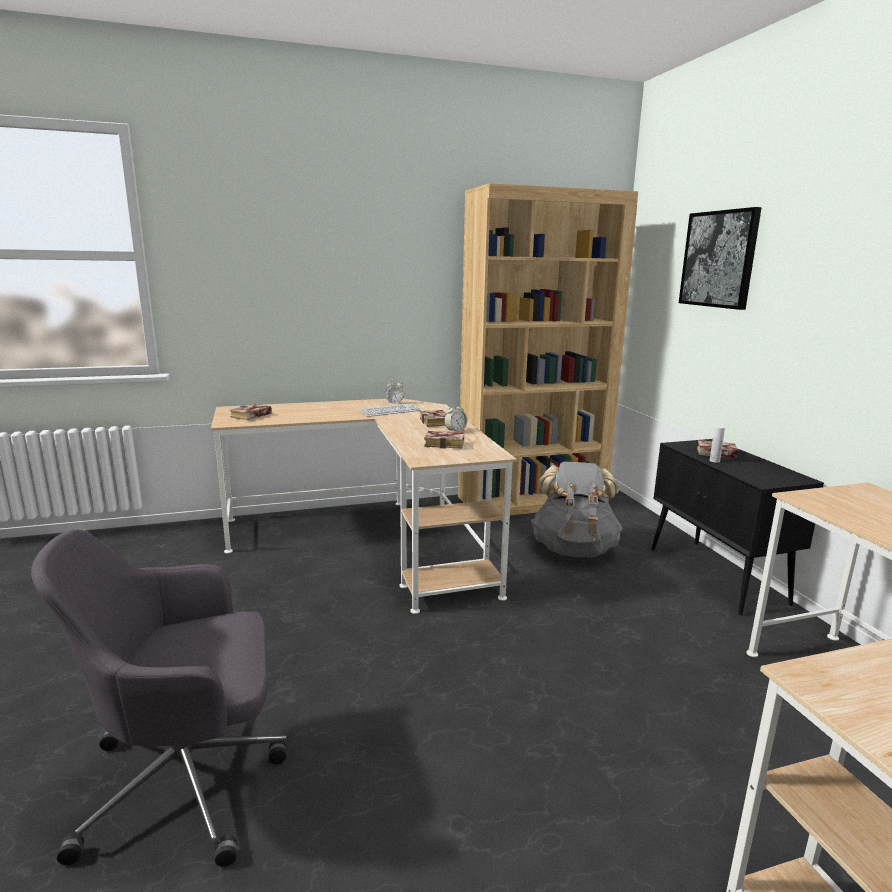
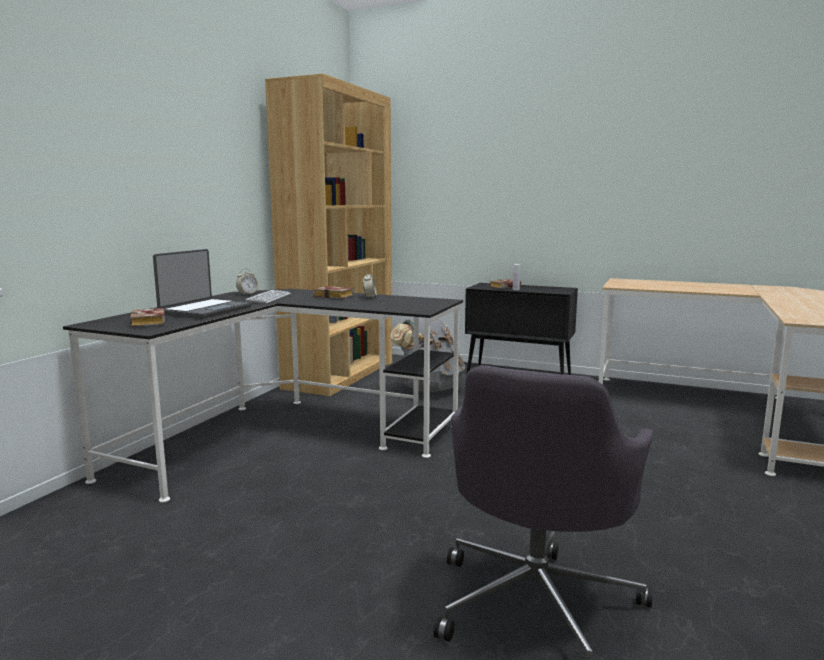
camera: 50 degrees left, 5 degrees down
(311, 413) = (205, 310): none -> laptop
(372, 540) = (285, 436): beige desk -> black desk
(446, 443) = (395, 302): book -> none
(719, 259) = (460, 152): picture -> none

